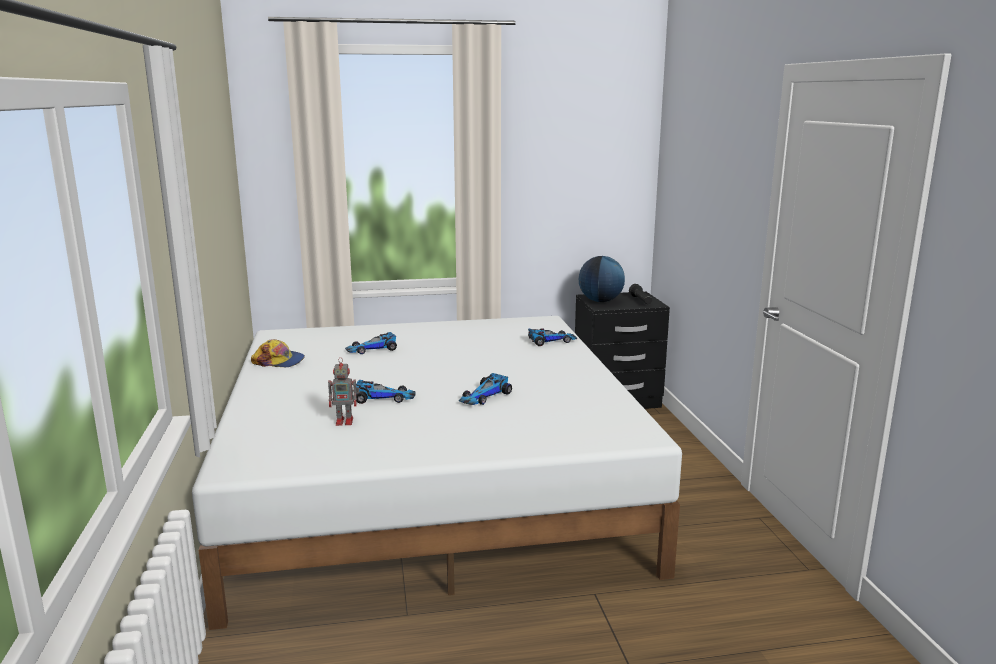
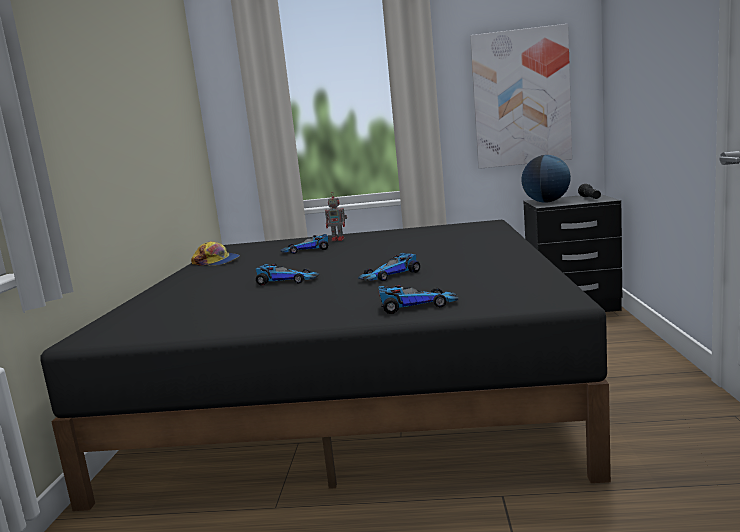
camera: 15 degrees right, 5 degrees down
(345, 421) = (234, 298): toy robot -> toy robot (338, 239)
(431, 484) = (357, 379): white bed -> black bed
(550, 341) = (485, 235): toy car -> toy car (415, 305)
(581, 194) = (521, 98): none -> picture

